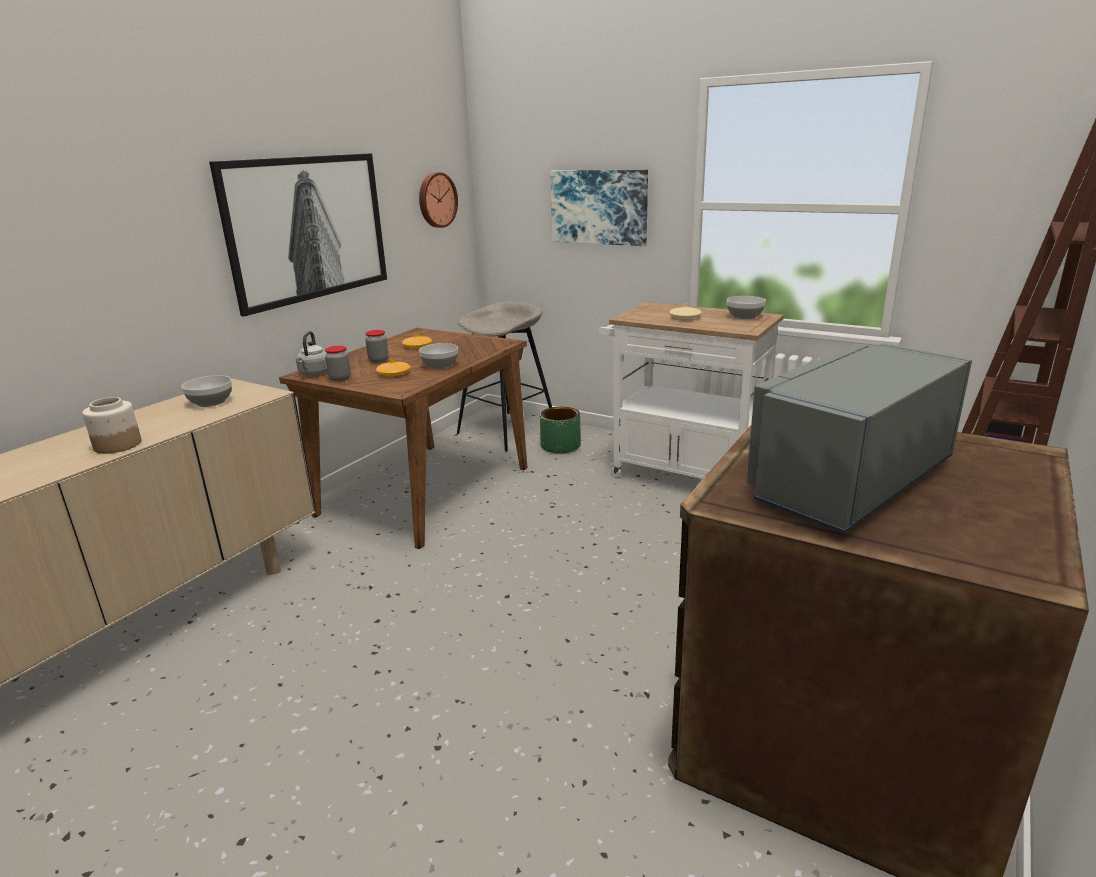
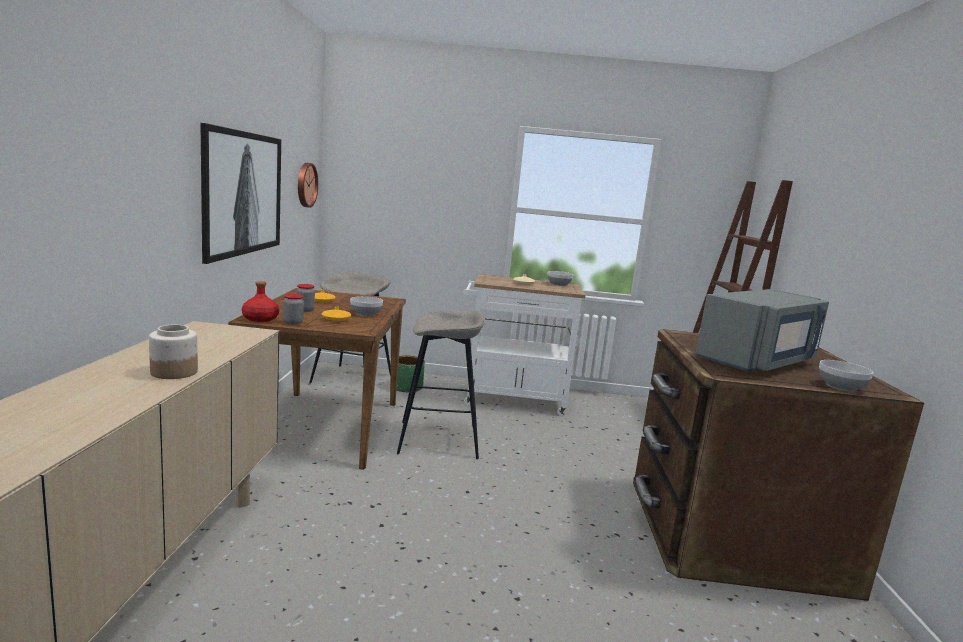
camera: 30 degrees left, 10 degrees down
(210, 402) = (208, 338): bowl -> bowl (840, 387)
(314, 373) = (261, 319): grey kettle -> red bottle
(535, 521) = (438, 439): none -> grey stool
(599, 207) = (436, 204): picture -> none
(847, 481) = (758, 362): grey microwave -> grey microwave turned 150 degrees counterclockwise

